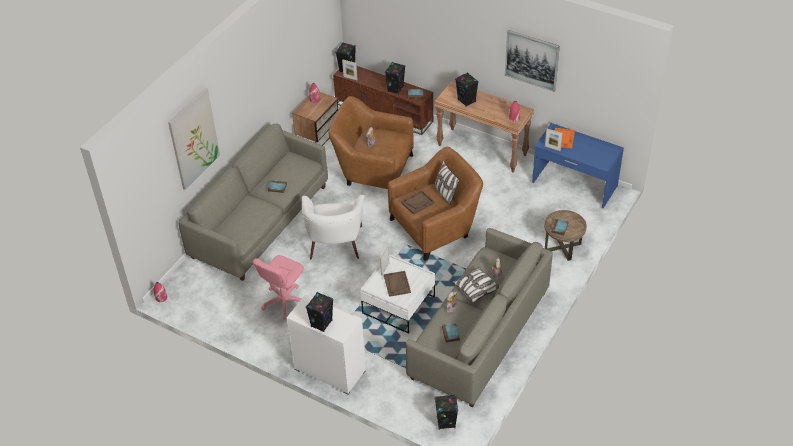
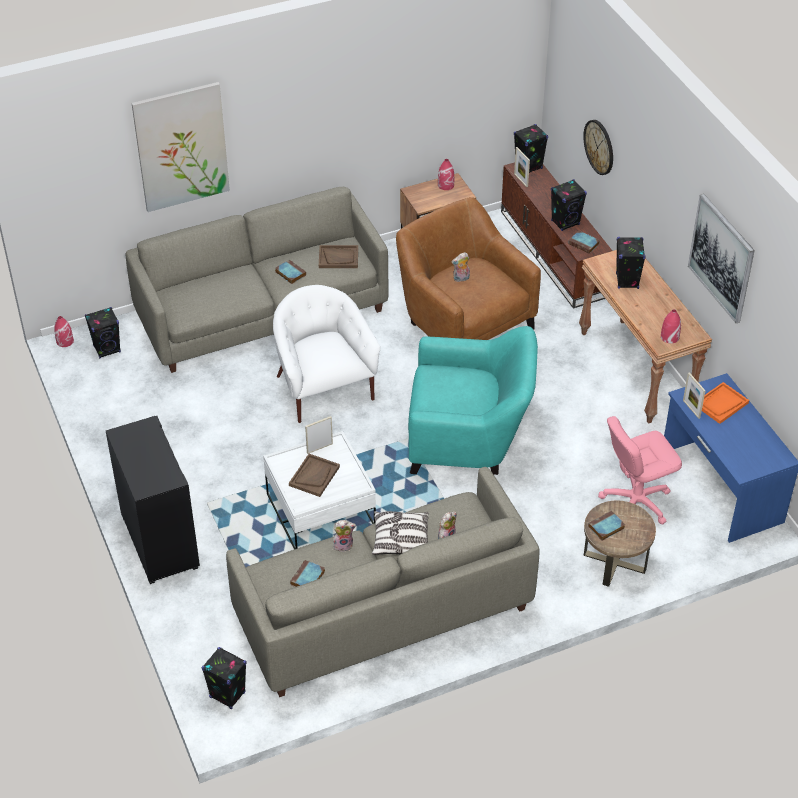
camera: 35 degrees right, 0 degrees up
(284, 302) = (191, 425): pink office chair -> pink office chair (635, 502)
(321, 323) = (136, 462): black speaker -> black speaker (107, 349)
(329, 370) = (158, 540): white cabinet -> black cabinet
(335, 242) = (323, 387): white armchair -> white armchair turned 120 degrees clockwise
(404, 36) = (599, 147): none -> wall clock
(418, 203) = (442, 386): brown tray -> brown tray (338, 258)
(435, 227) = (469, 438): brown armchair -> turquoise armchair
(445, 194) = (491, 394): pillow -> none

